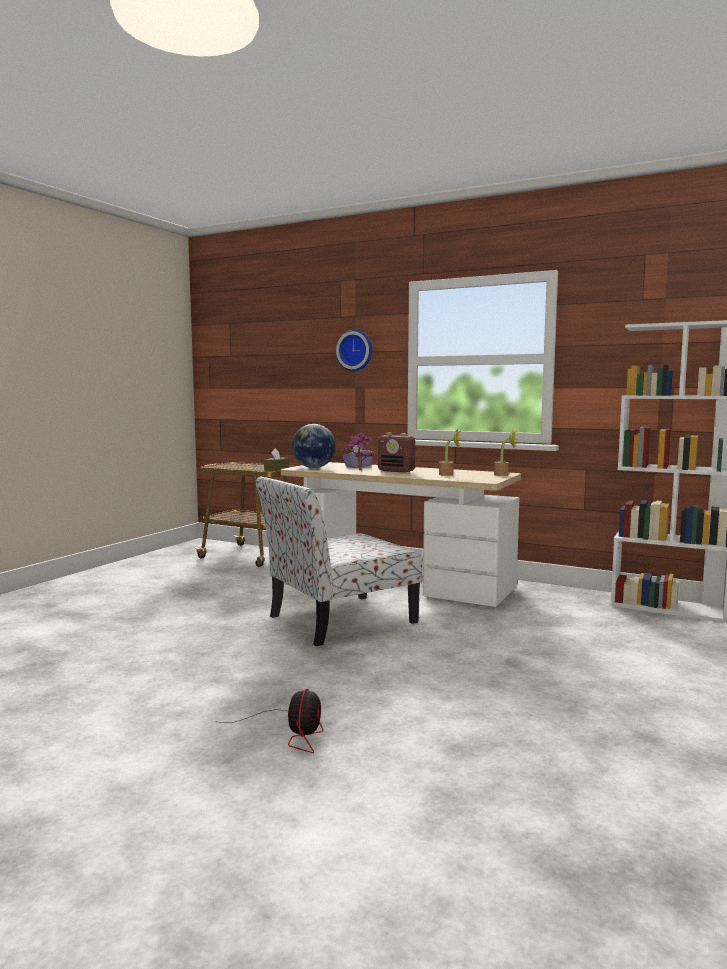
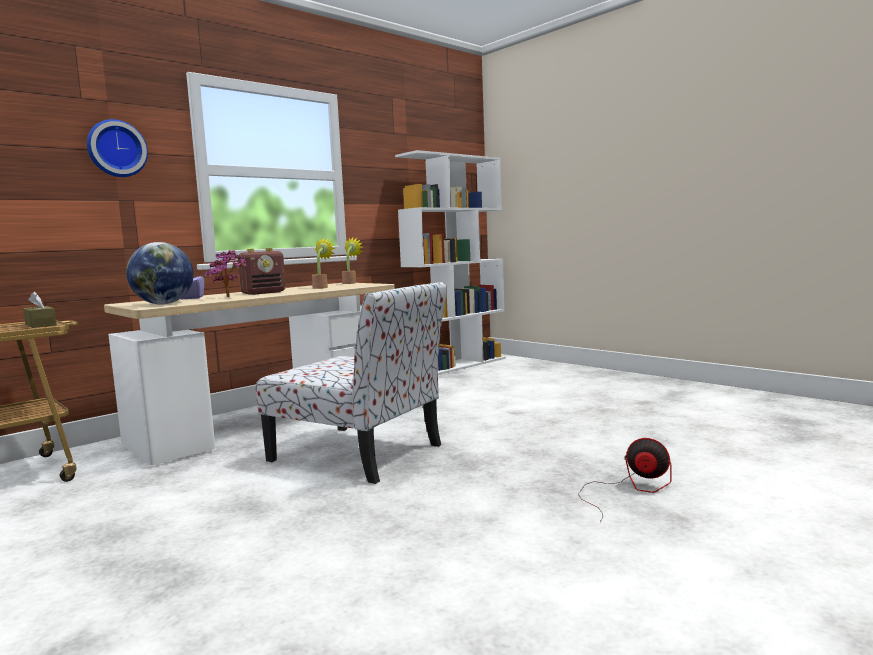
camera: 70 degrees left, 0 degrees up
(339, 620) = (359, 454): chair -> chair turned 45 degrees counterclockwise

